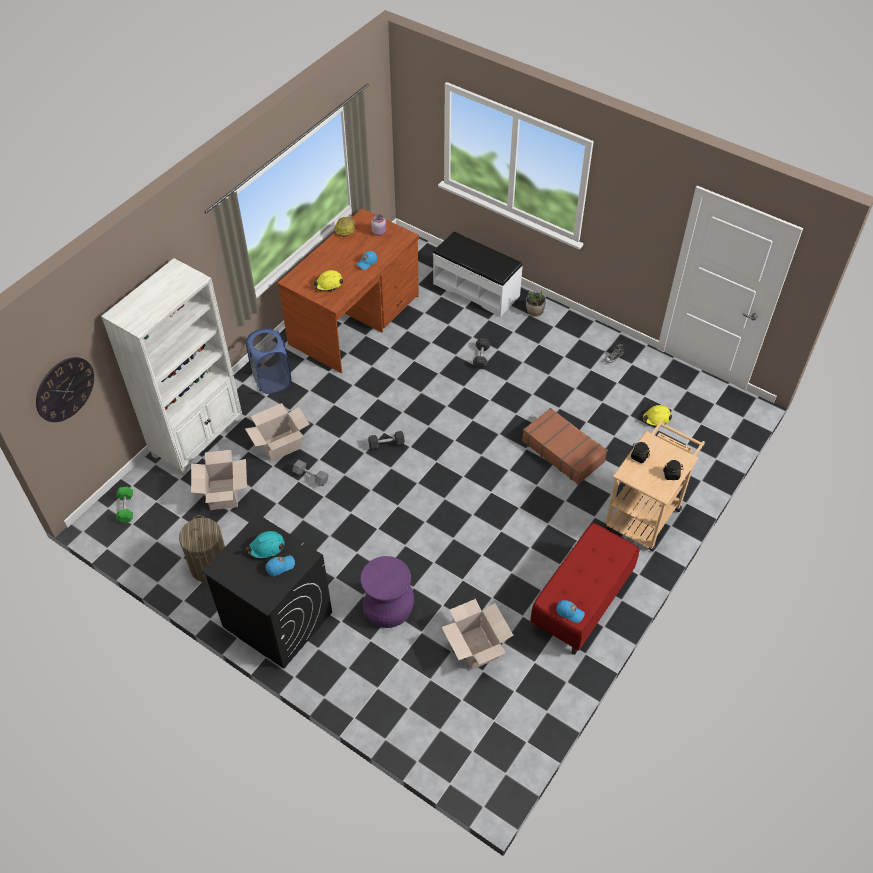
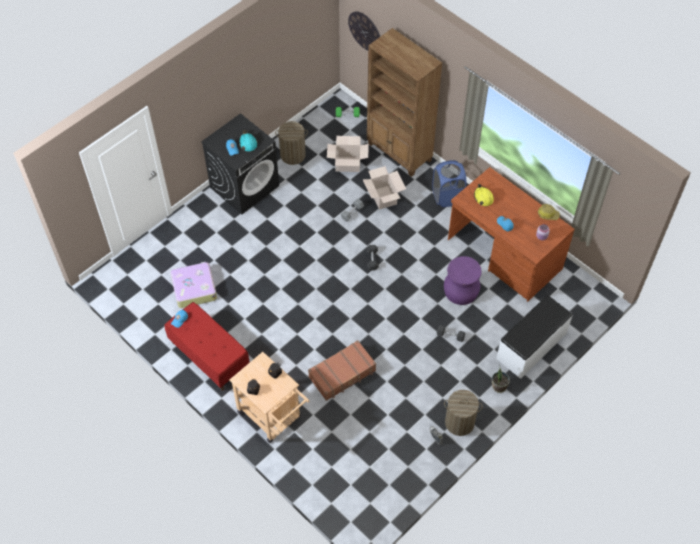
camera: 100 degrees right, 5 degrees up
(198, 438) = (399, 152): white bookcase -> brown bookcase
(388, 607) = (237, 244): purple stool -> purple stool (460, 291)
(477, 647) = (194, 288): cardboard box -> suitcase
(590, 340) = (459, 422): none -> laundry basket
(656, 418) = (362, 451): yellow hard hat -> none

